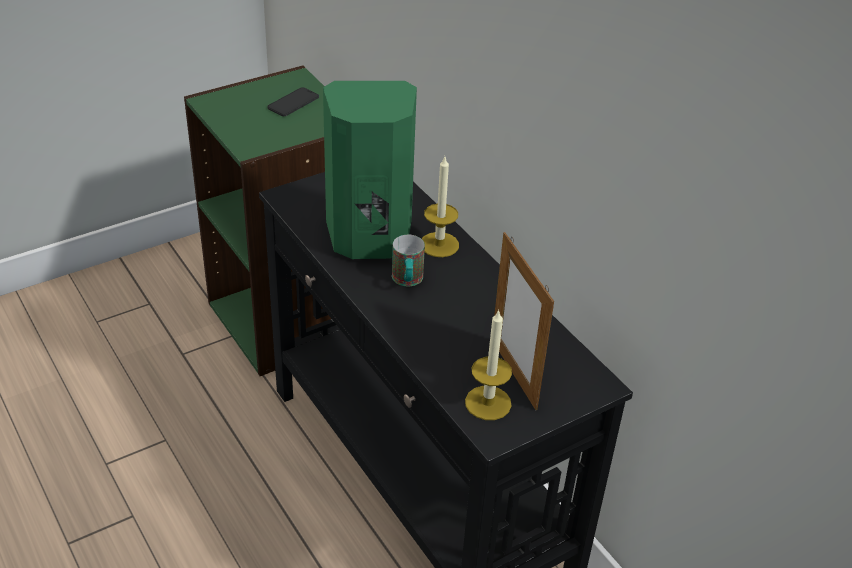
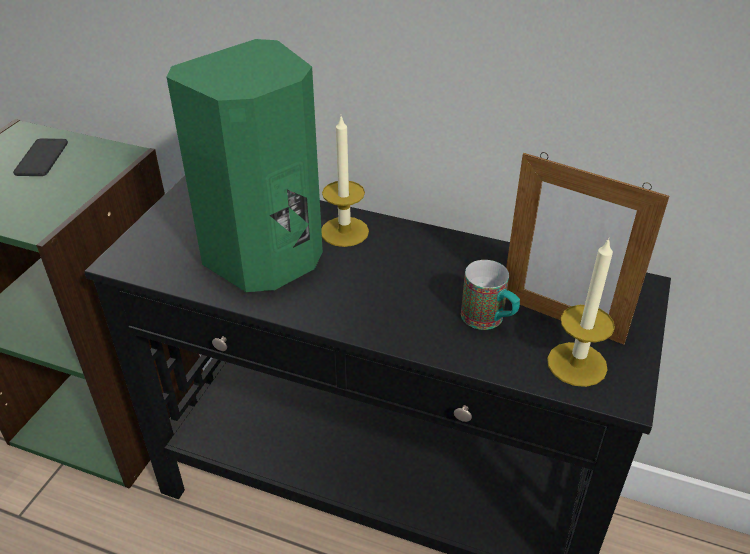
camera: 35 degrees left, 0 degrees up
(407, 281) = (355, 283): mug -> mug (489, 321)

